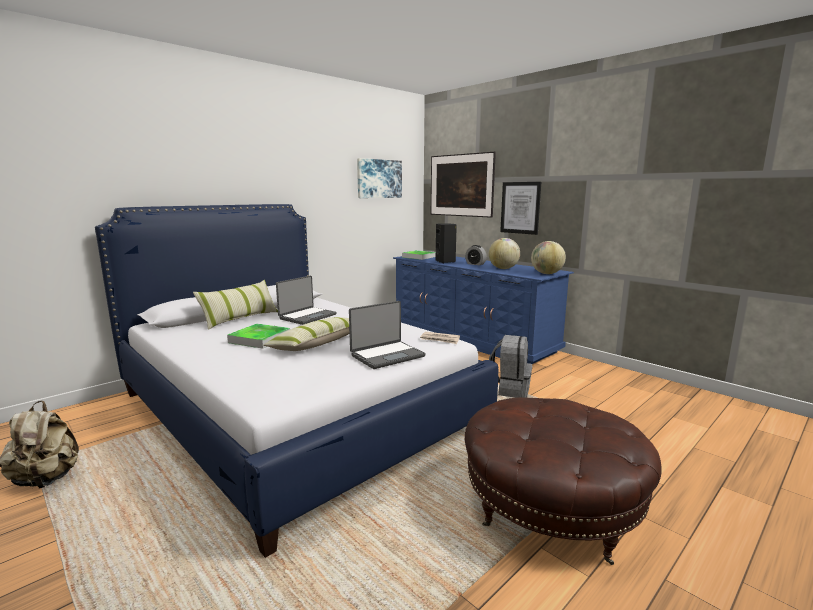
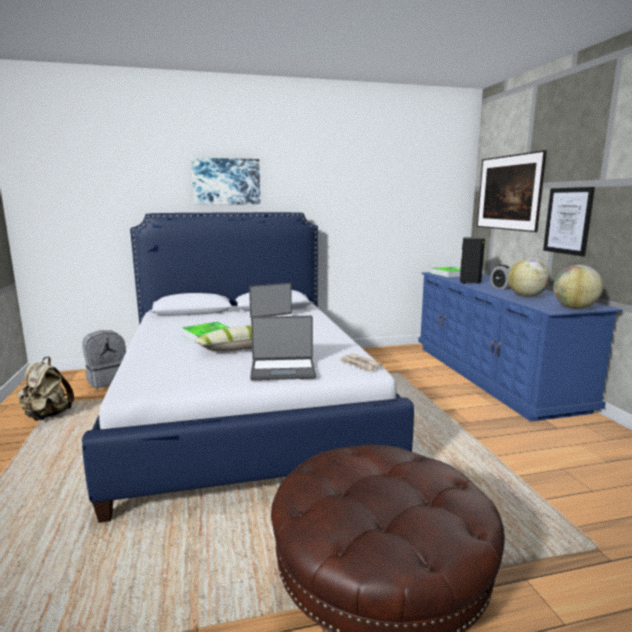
camera: 30 degrees right, 0 degrees up
(240, 319) = (223, 316): pillow -> none
(379, 179) = (412, 186): picture -> picture (226, 181)
(509, 390) = (476, 443): grey backpack -> grey backpack (107, 380)

